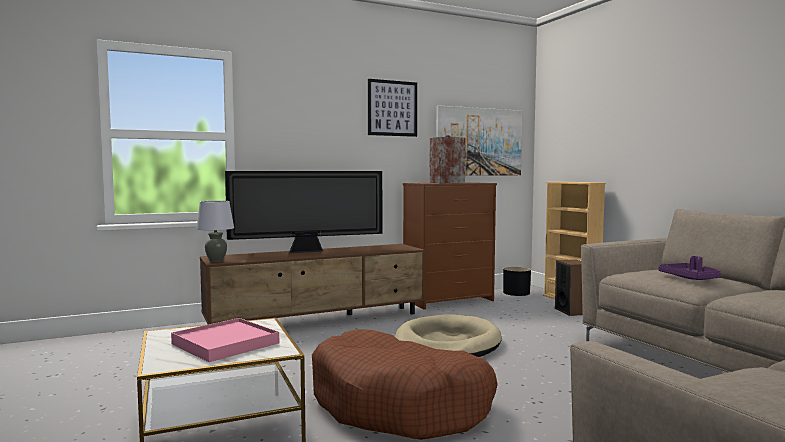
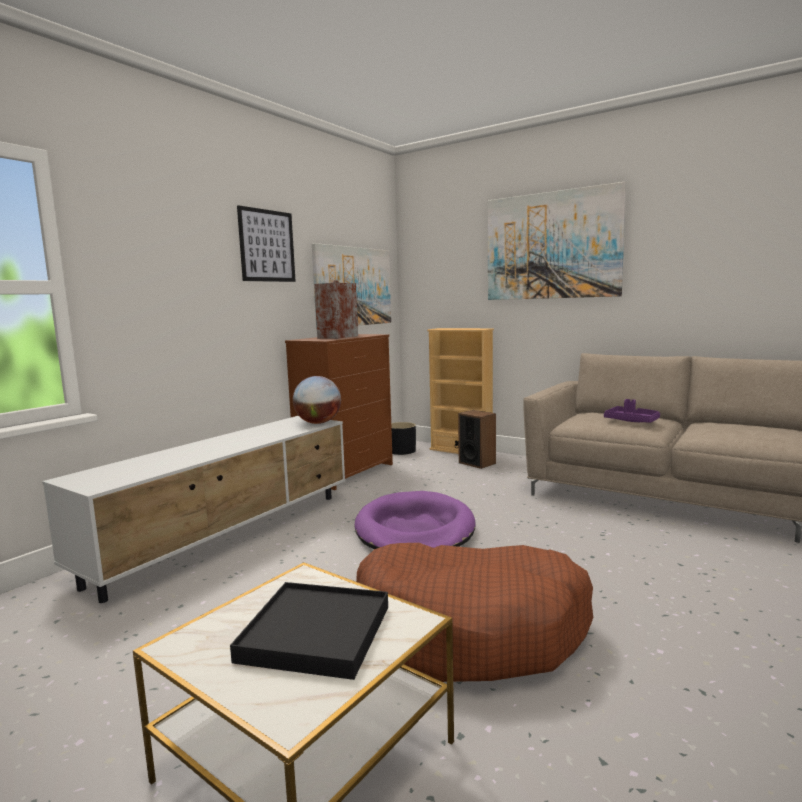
camera: 30 degrees left, 5 degrees up
(216, 261) = (91, 485): grey table lamp -> none
(225, 343) = (315, 633): pink tray -> black tray
(308, 251) = (202, 445): television -> none
(319, 322) = (229, 535): brown tv stand -> white tv stand
(405, 248) = (318, 423): none -> globe
(447, 344) = (415, 530): beige dog bed -> purple dog bed
(661, 100) = (552, 246): none -> picture

